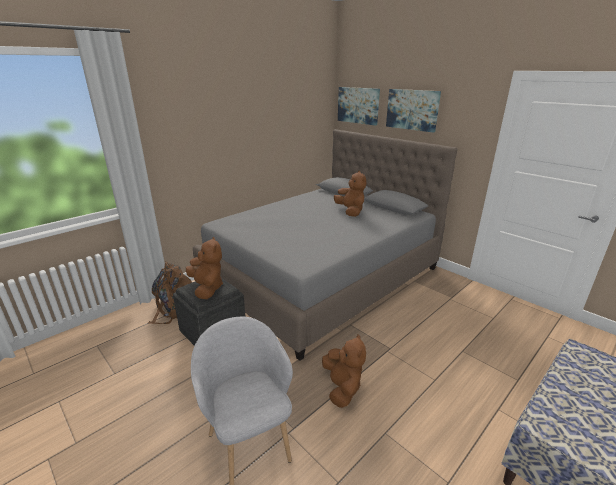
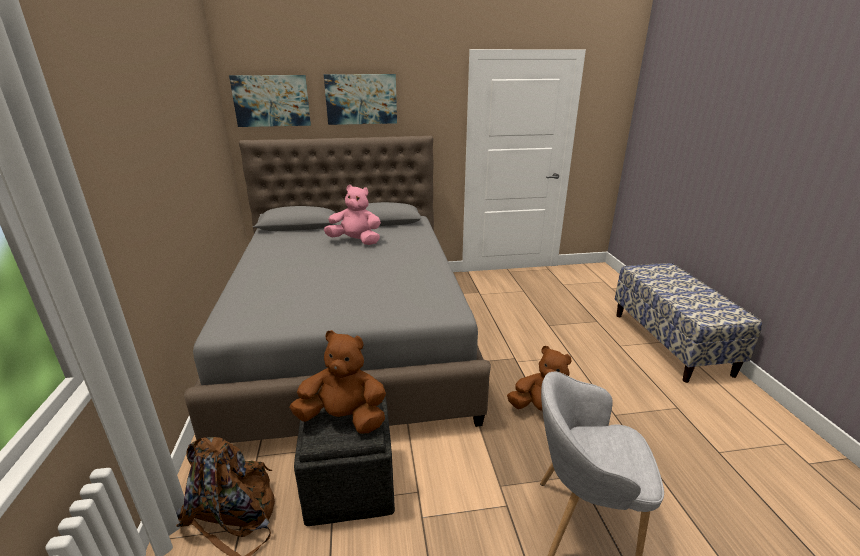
camera: 55 degrees left, 0 degrees up
(350, 211) = (356, 241): brown plush toy -> pink plush toy

